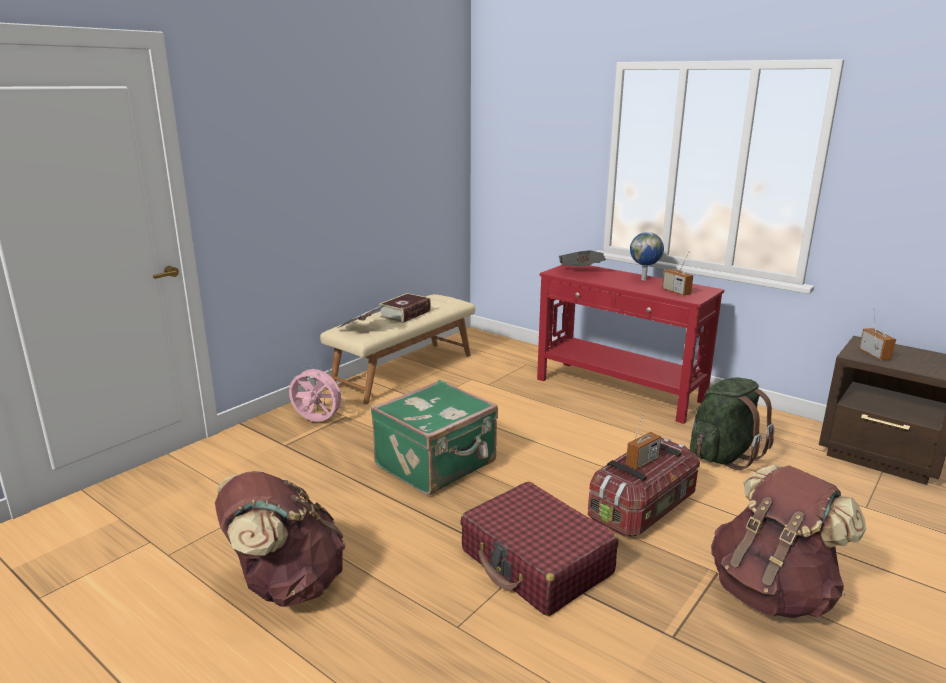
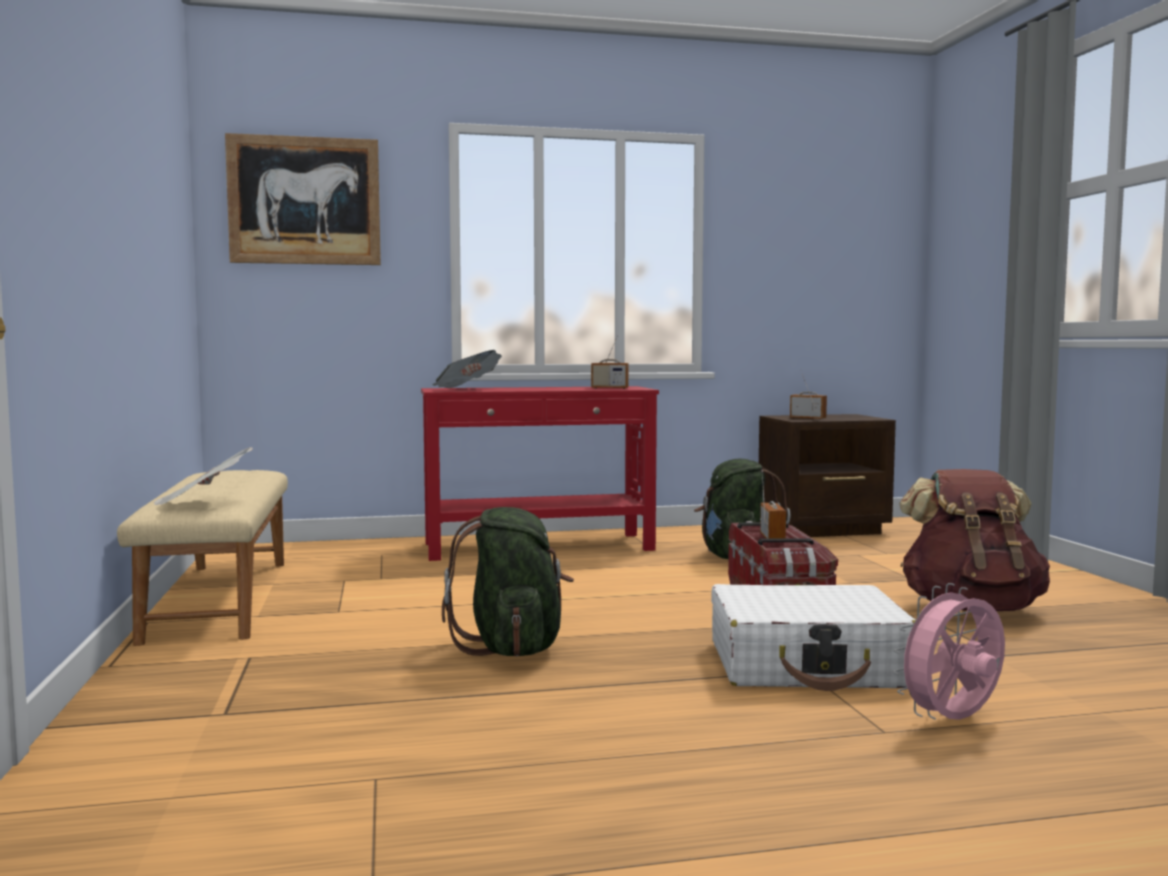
camera: 50 degrees left, 15 degrees down
(285, 585) = (645, 809): brown backpack -> none
(316, 422) = (211, 677): pink fan -> pink fan (953, 722)
(405, 314) = (225, 485): book -> none
(437, 465) = (512, 648): green suitcase -> green backpack
(525, 123) = (304, 201): none -> picture
(536, 562) = (808, 665): red suitcase -> white suitcase
(644, 279) = (549, 387): globe -> none

